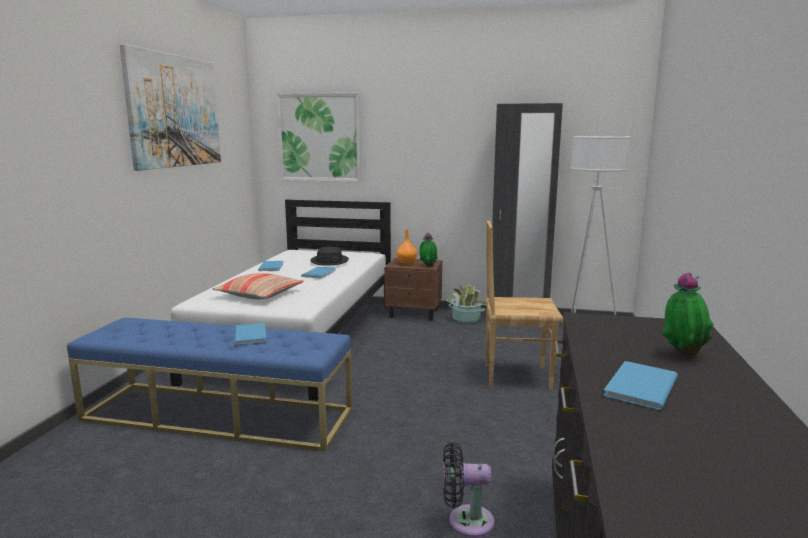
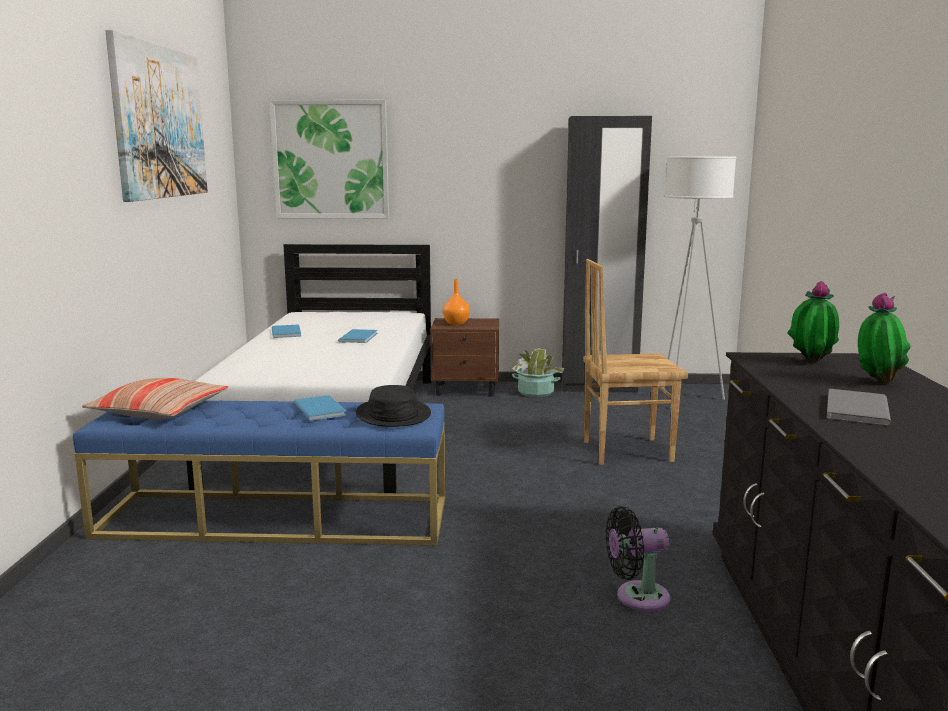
camera: 10 degrees left, 0 degrees up
(259, 294) = (299, 364): pillow -> pillow (159, 411)
(329, 261) = (361, 323): black hat -> black hat (393, 415)
(428, 267) = (486, 326): potted plant -> potted plant (810, 362)
(638, 387) = (854, 409): blue book -> grey book

